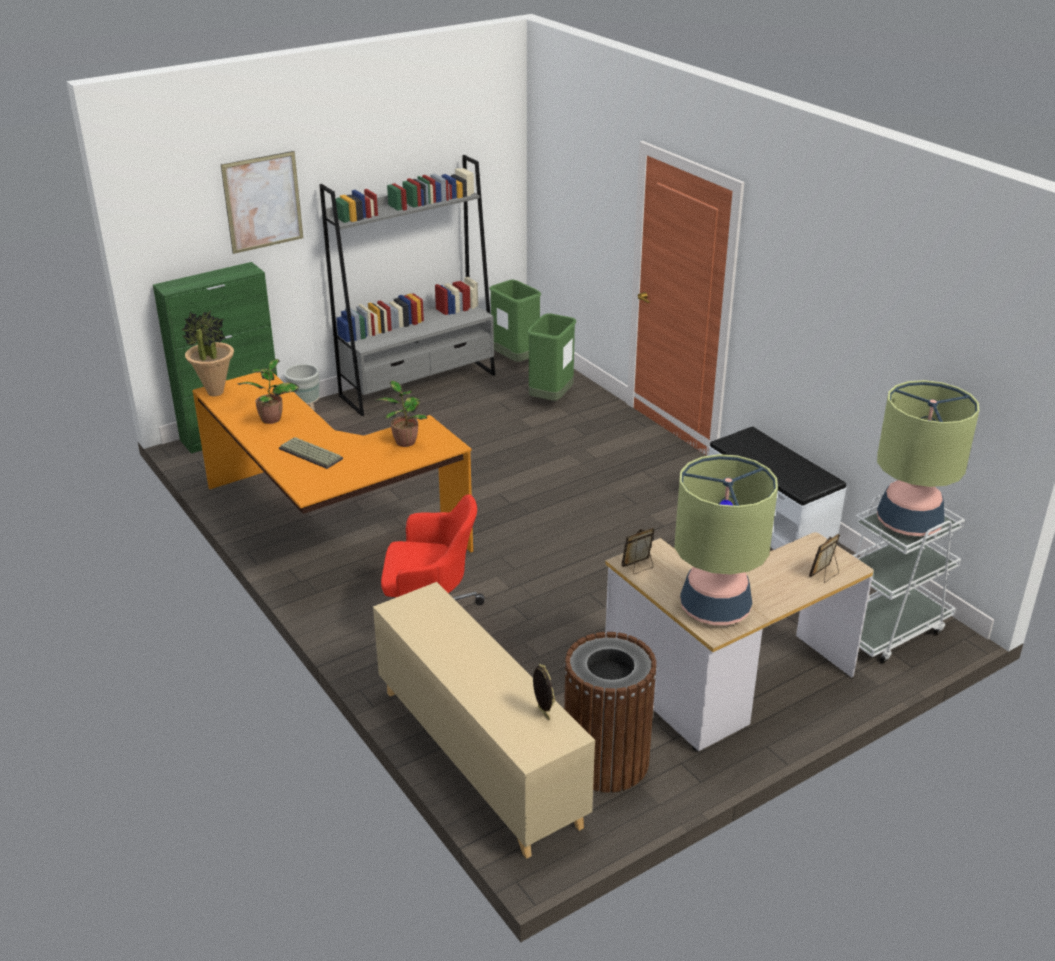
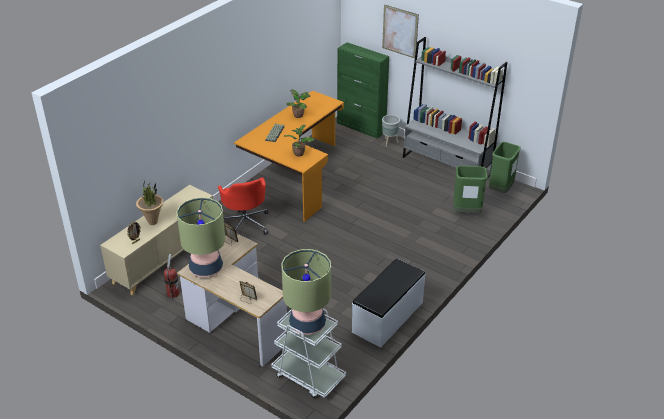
camera: 70 degrees right, 5 degrees up
(215, 392) = (312, 96): potted plant -> potted plant (153, 222)
(605, 760) = (173, 293): brown trash can -> fire extinguisher

